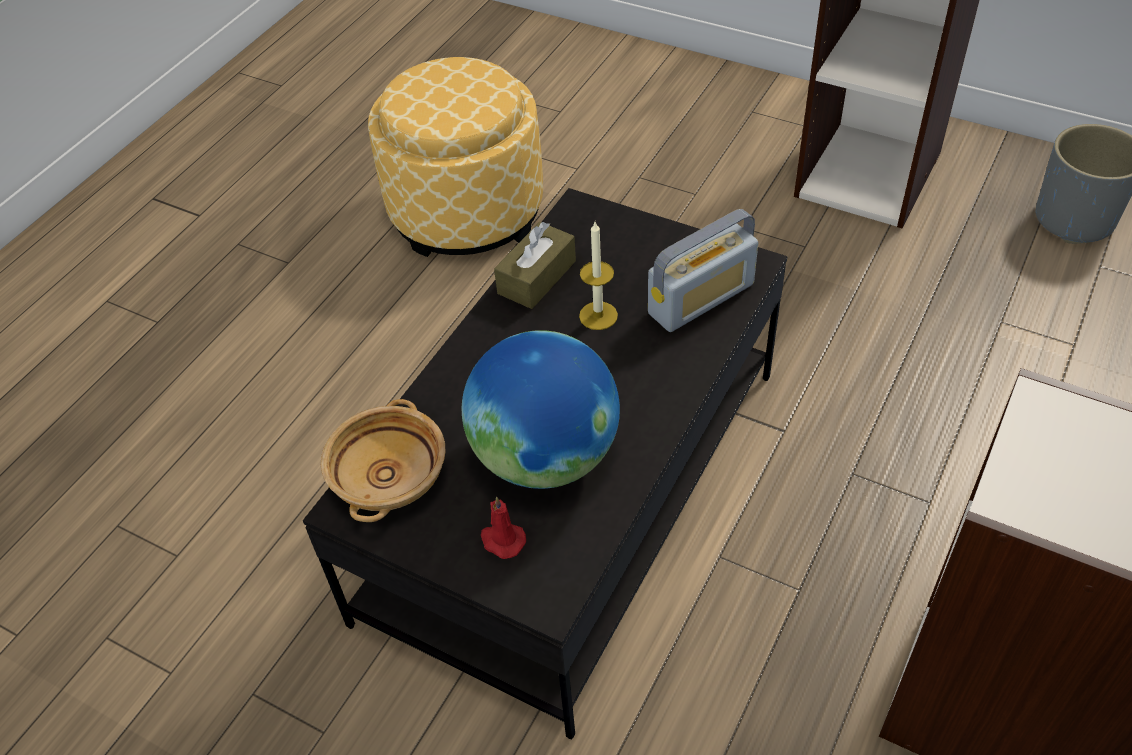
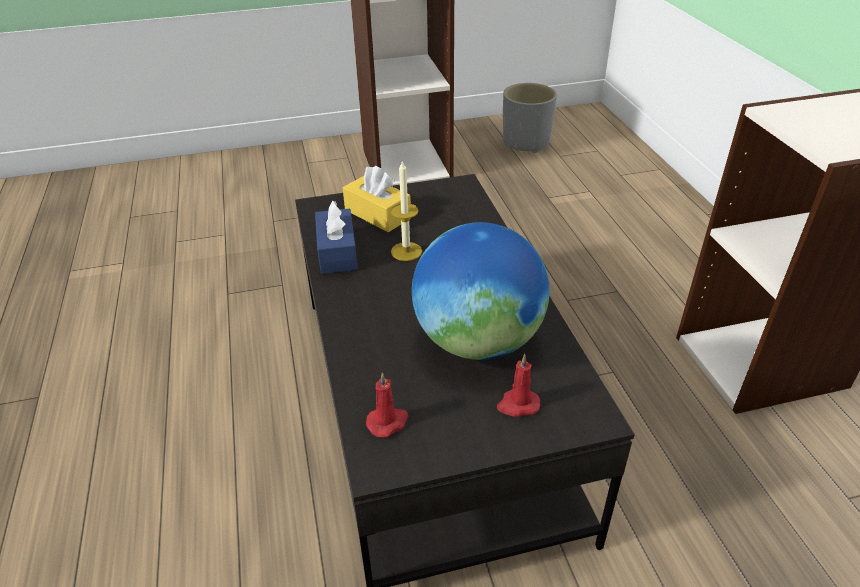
camera: 45 degrees left, 10 degrees down
(390, 478) = (388, 422): beige bowl -> red candle
(466, 211) = (167, 292): ottoman -> none
(537, 277) = (337, 252): brown tissue box -> blue tissue box
(623, 253) = (377, 214): none -> yellow tissue box
(701, 299) = (456, 213): radio -> none

